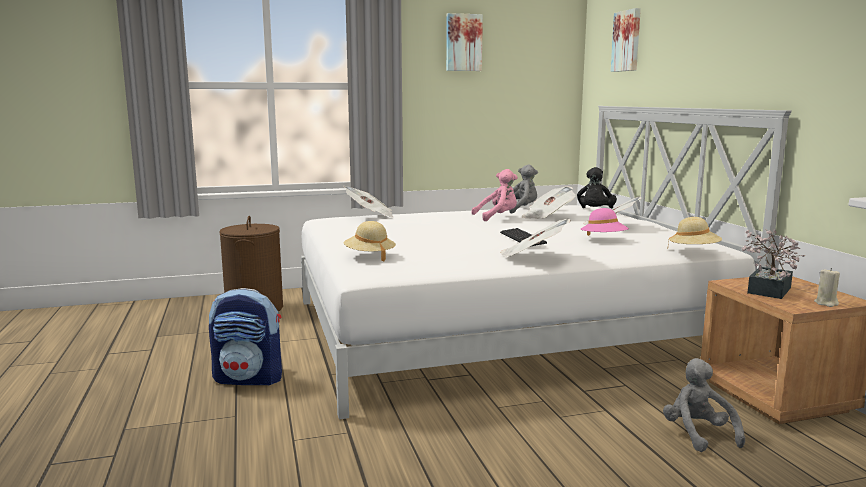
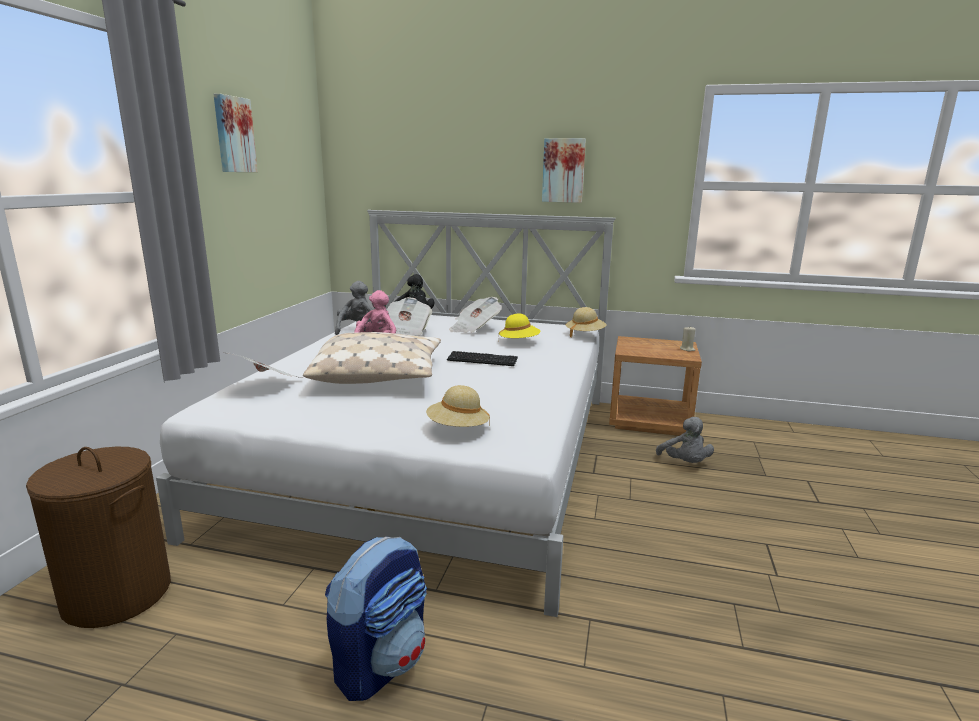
camera: 60 degrees left, 5 degrees up
(433, 227) = (379, 374): none -> beige pillow
(532, 256) = (546, 374): newspaper -> none
(603, 240) = (519, 342): pink hat -> yellow hat
(627, 41) = (400, 145): picture -> picture (563, 170)
(698, 434) = (685, 463): grey plush toy -> grey plush toy turned 120 degrees counterclockwise
(767, 292) = (654, 351): potted plant -> none

